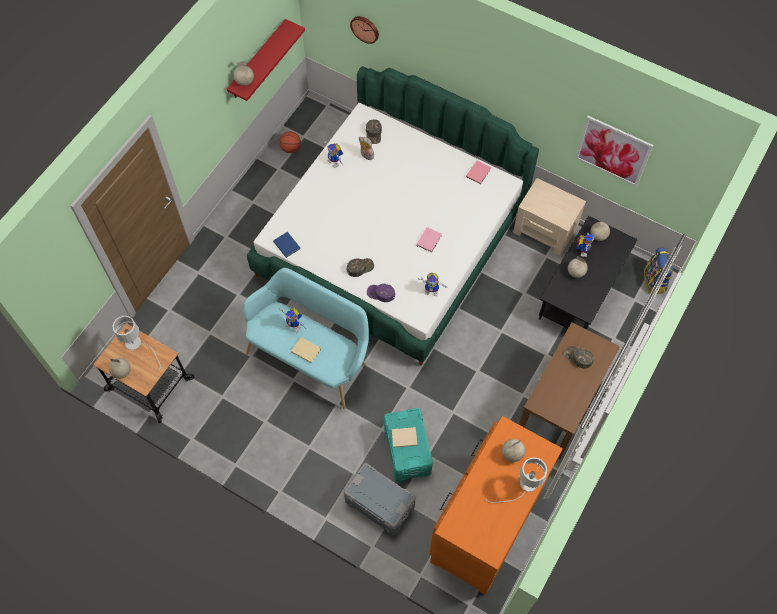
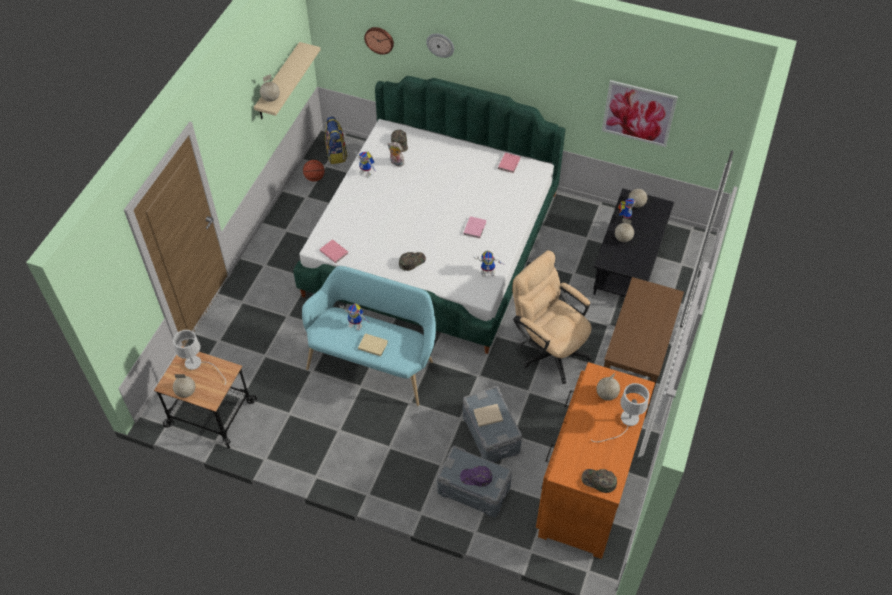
camera: 10 degrees left, 10 degrees down
(257, 61) = (278, 82): red shelf -> beige shelf
(286, 244) = (334, 251): blue book -> pink book
(381, 294) = (438, 282): purple cap -> purple cap (476, 477)
(406, 450) = (490, 434): turquoise storage box -> grey storage box
(423, 46) = (440, 44): none -> wall clock
(481, 370) = (548, 349): none -> beige office chair
(545, 229) = (581, 215): beige nightstand -> none
(578, 357) = (646, 307): green cap -> green cap (598, 481)
(654, 281) = (696, 245): backpack -> backpack (336, 154)

